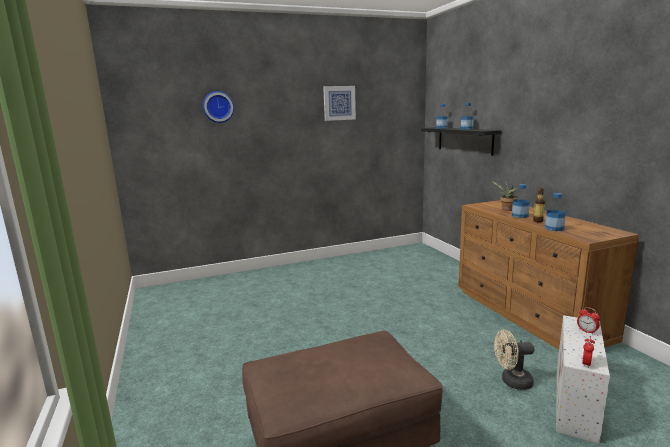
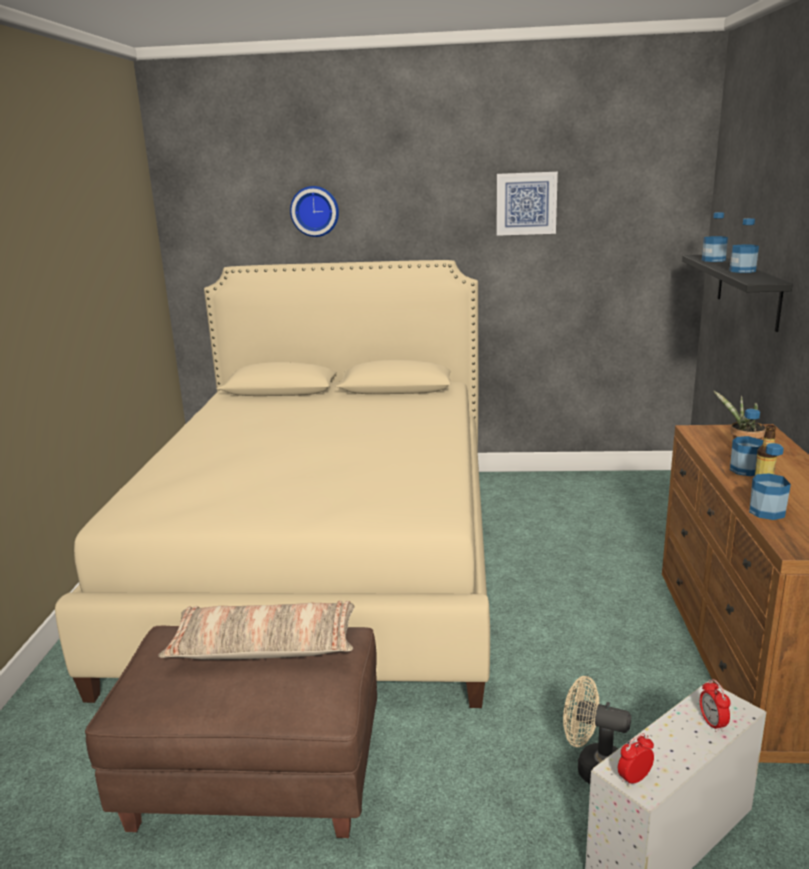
camera: 25 degrees right, 5 degrees up
(272, 318) = (326, 561): none -> beige bed
(339, 353) = (264, 646): none -> pillow

